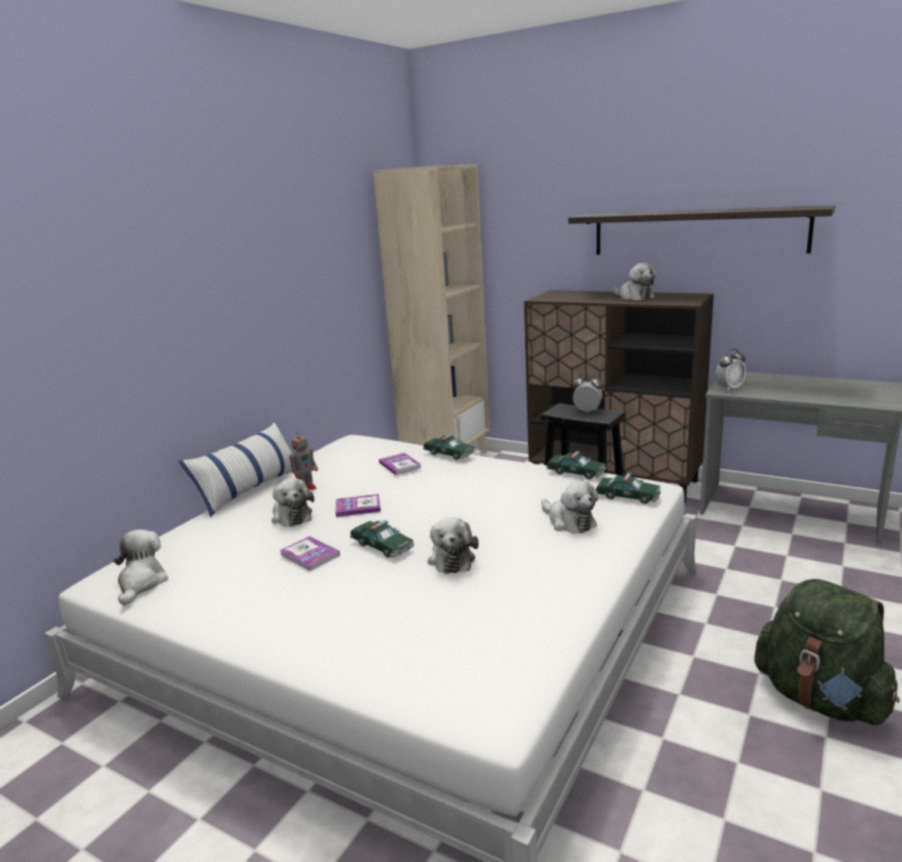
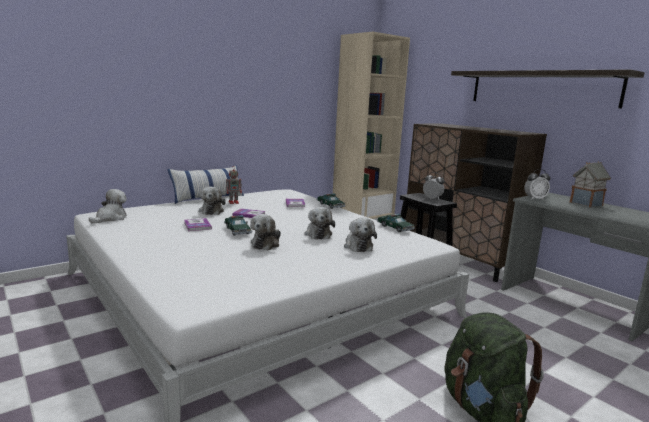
camera: 20 degrees right, 5 degrees down
(627, 496) = (412, 244): toy car -> none
(634, 297) = (486, 129): plush toy -> plush toy (318, 234)
(787, 382) = (586, 203): none -> toy house

